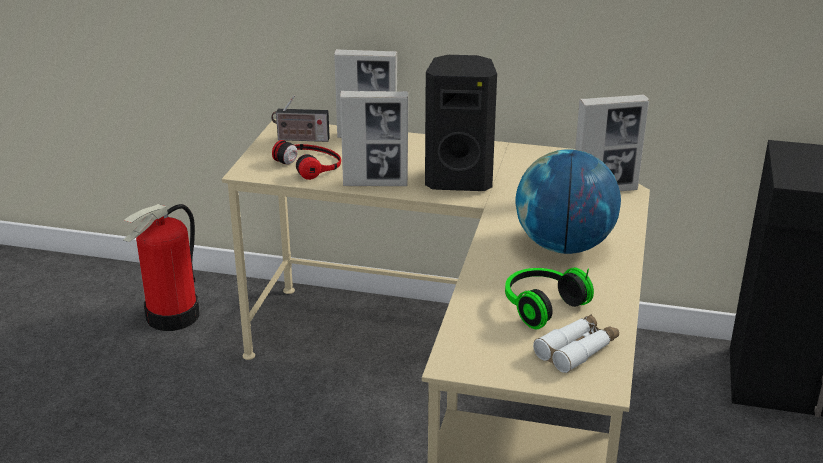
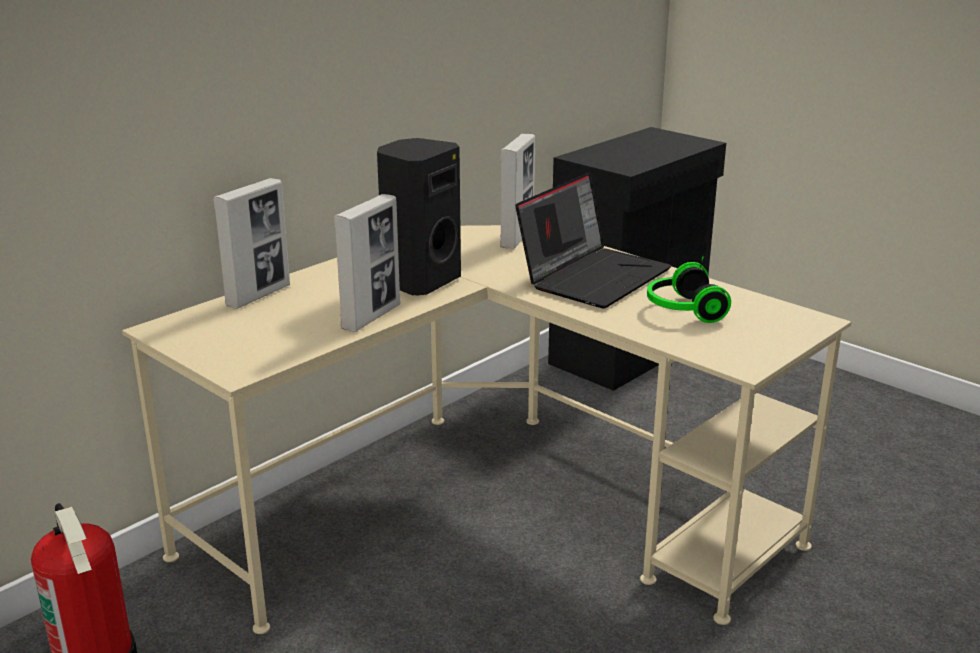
camera: 60 degrees left, 5 degrees down
(300, 139) = (205, 327): radio -> none
(311, 164) = (277, 336): headphones -> none
(564, 246) = (593, 276): globe -> laptop
(577, 350) = (760, 315): white binoculars -> none

